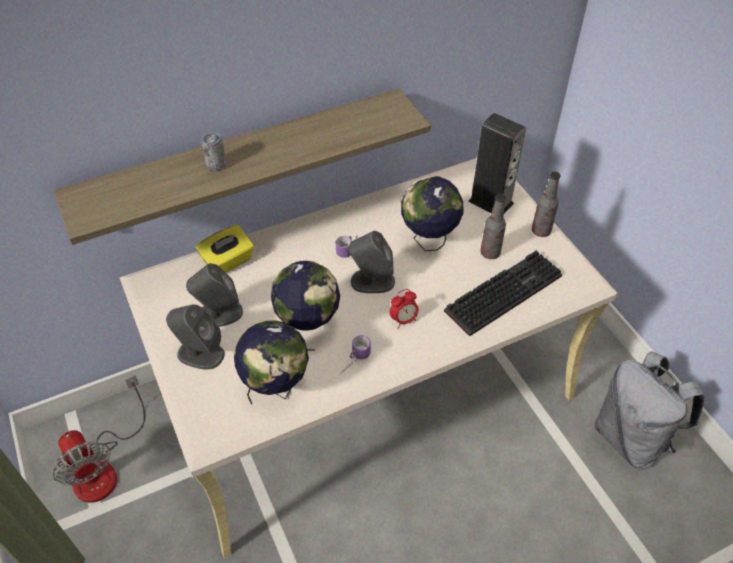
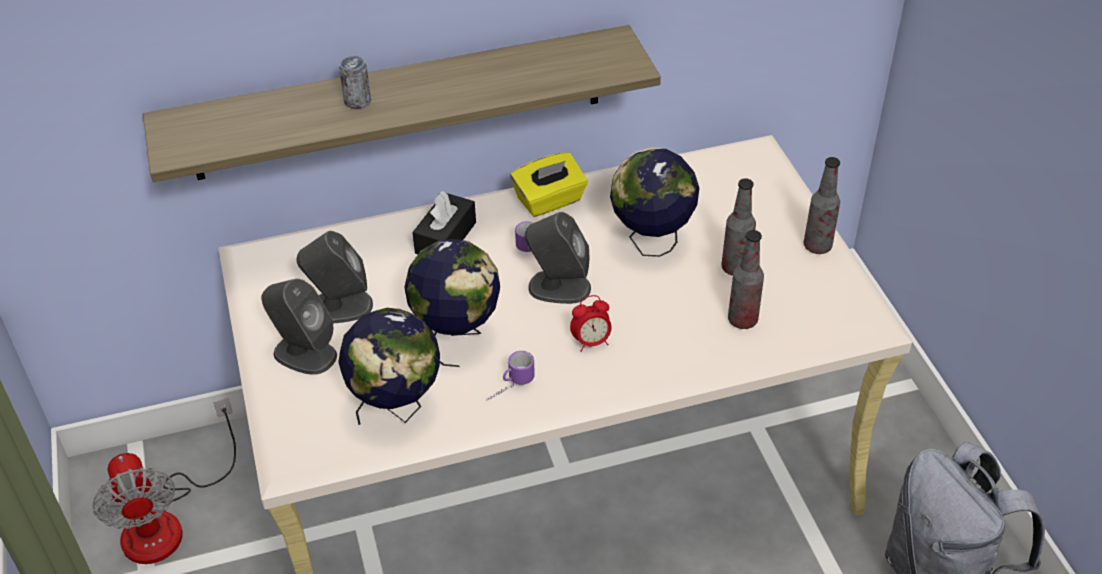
camera: 10 degrees right, 5 degrees down
(228, 262) = (366, 242): yellow tissue box -> yellow tissue box (550, 201)
(284, 252) = (445, 238): none -> black tissue box
(490, 202) = (753, 200): speaker -> none
(503, 291) = (742, 320): keyboard -> bottle

